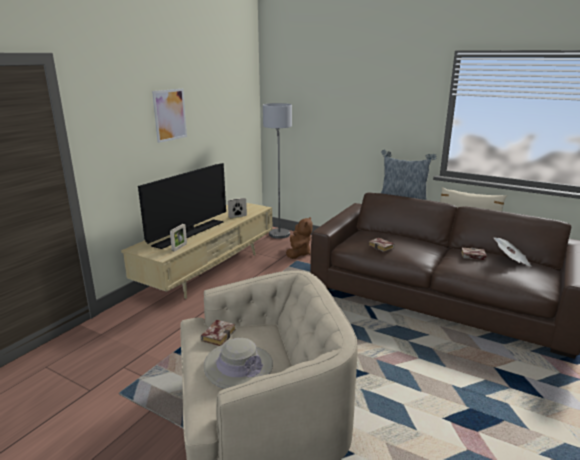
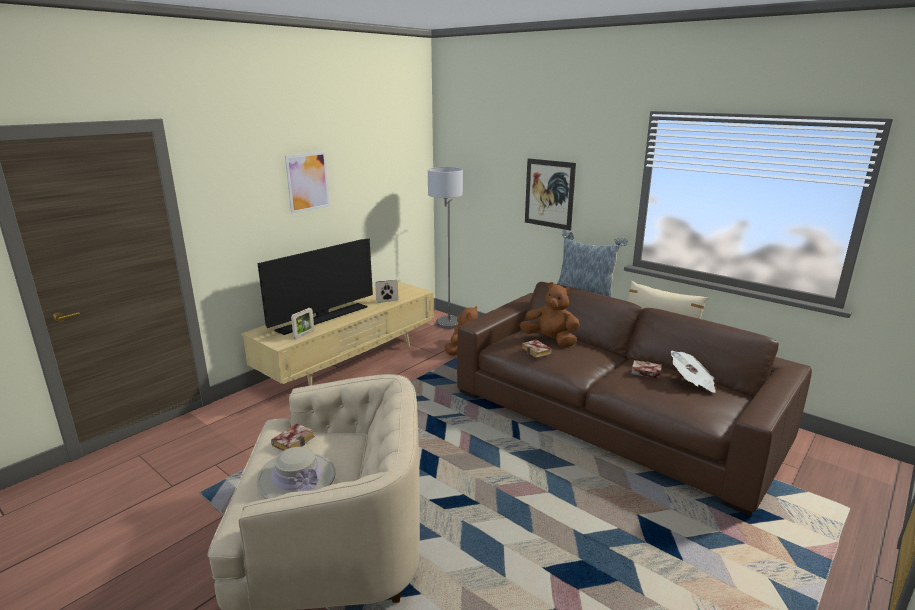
camera: 10 degrees right, 0 degrees up
(366, 121) = (549, 194): none -> picture
(386, 238) = (550, 340): none -> brown plush toy

